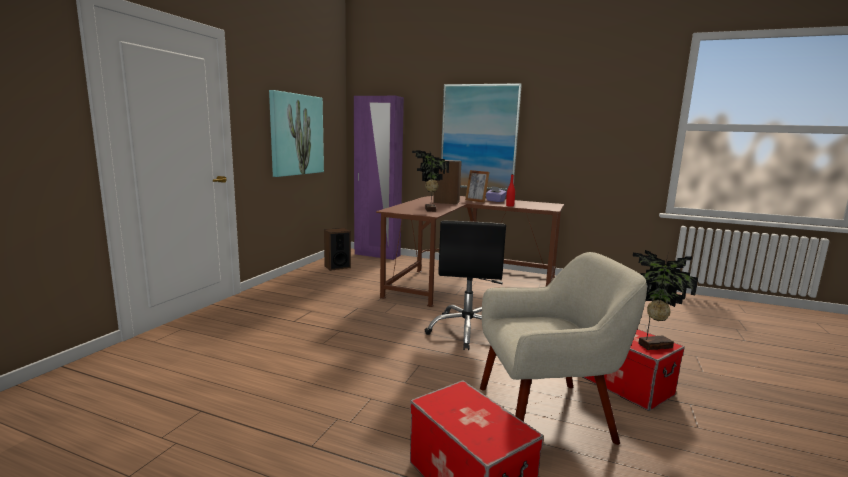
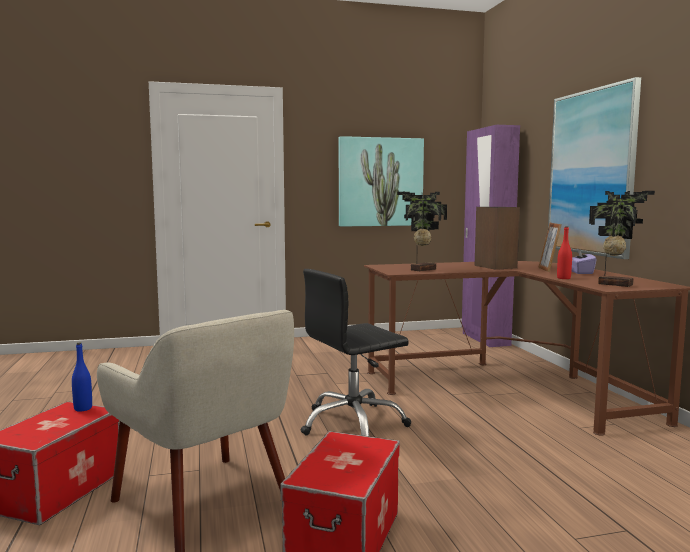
camera: 55 degrees right, 5 degrees down
(337, 267) = (410, 339): speaker -> none
(446, 395) = (83, 408): none -> blue bottle
(653, 345) = (332, 476): potted plant -> potted plant (615, 284)

